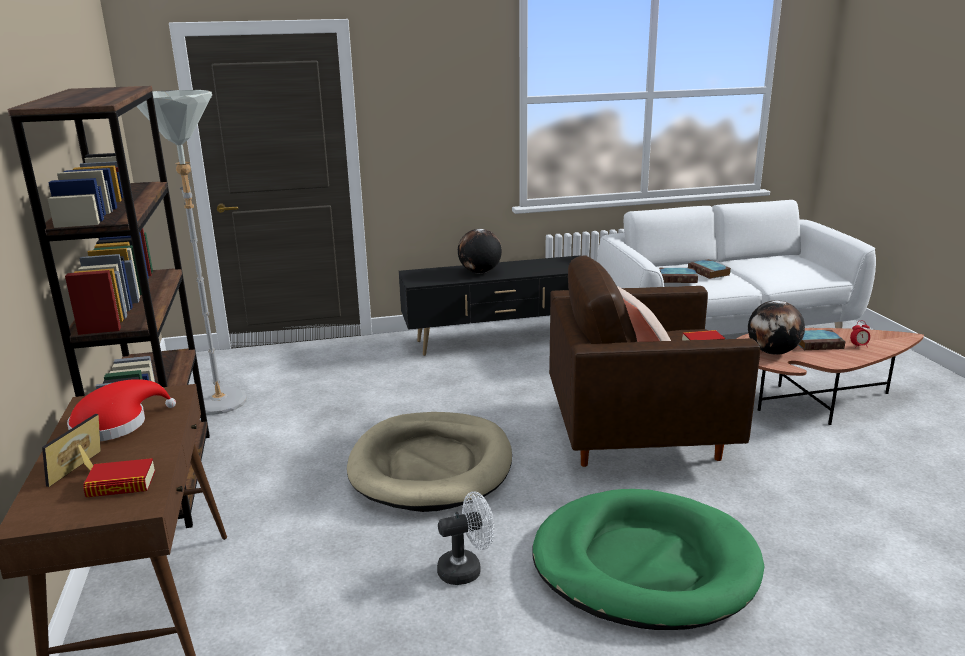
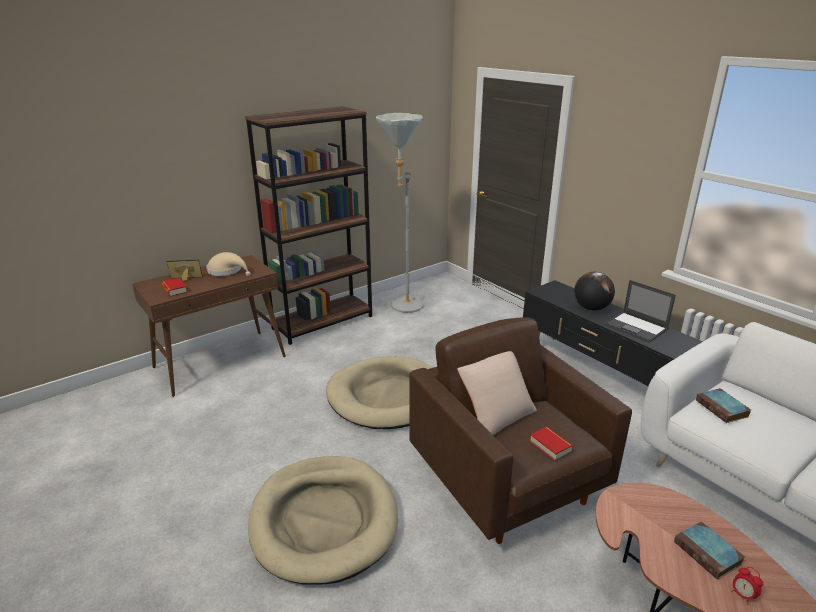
camera: 65 degrees right, 5 degrees up
(115, 424) = (227, 271): red hat -> beige hat
(466, 569) = (289, 442): white fan -> none
(535, 267) = (637, 327): none -> laptop
(644, 565) = (324, 520): green dog bed -> beige dog bed
(709, 272) = (773, 427): book -> none
(773, 352) = (641, 516): globe -> none

